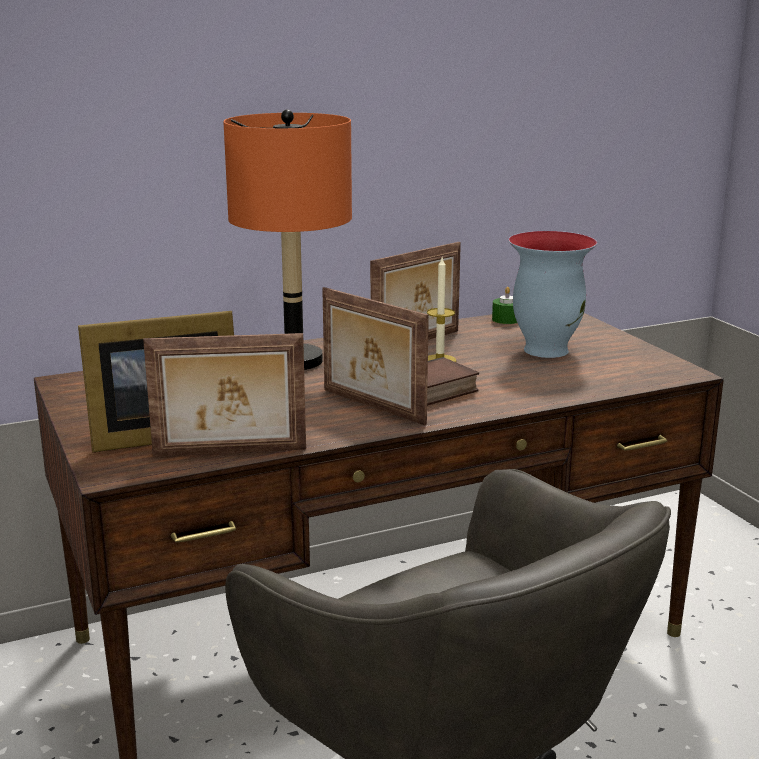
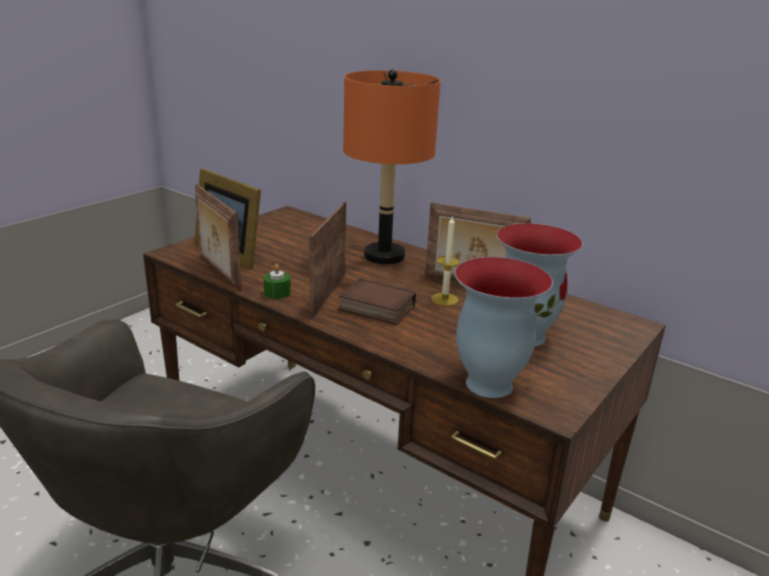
camera: 60 degrees right, 5 degrees up
(506, 319) = (577, 306): green candle -> green candle (277, 293)
(624, 383) = (487, 384): none -> vase

